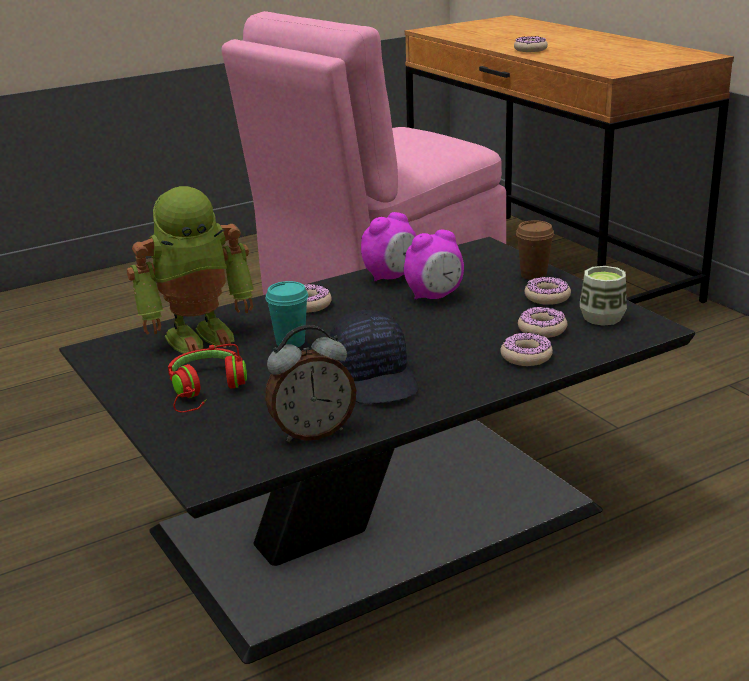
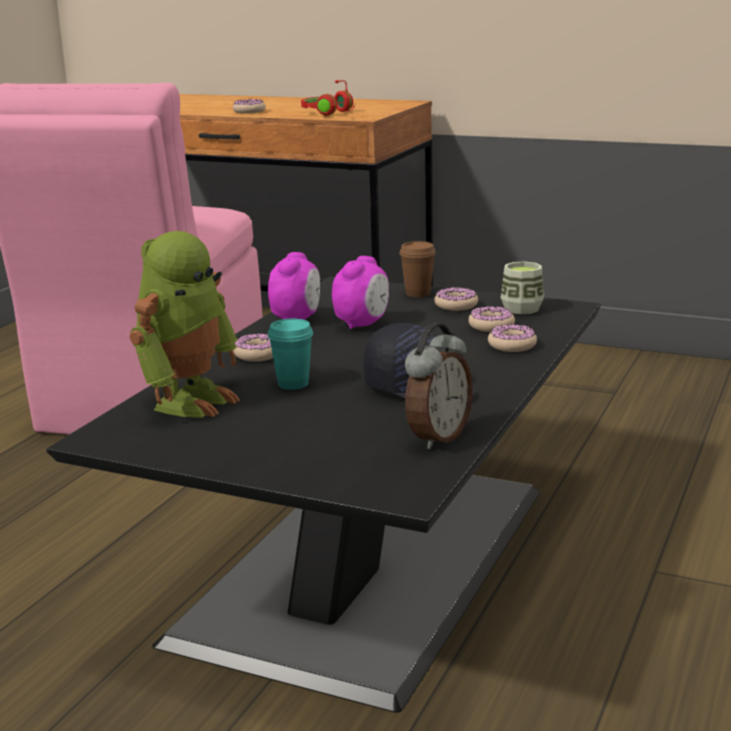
camera: 35 degrees left, 5 degrees down
(206, 391) = (281, 437): red headphones -> red headphones (332, 113)

